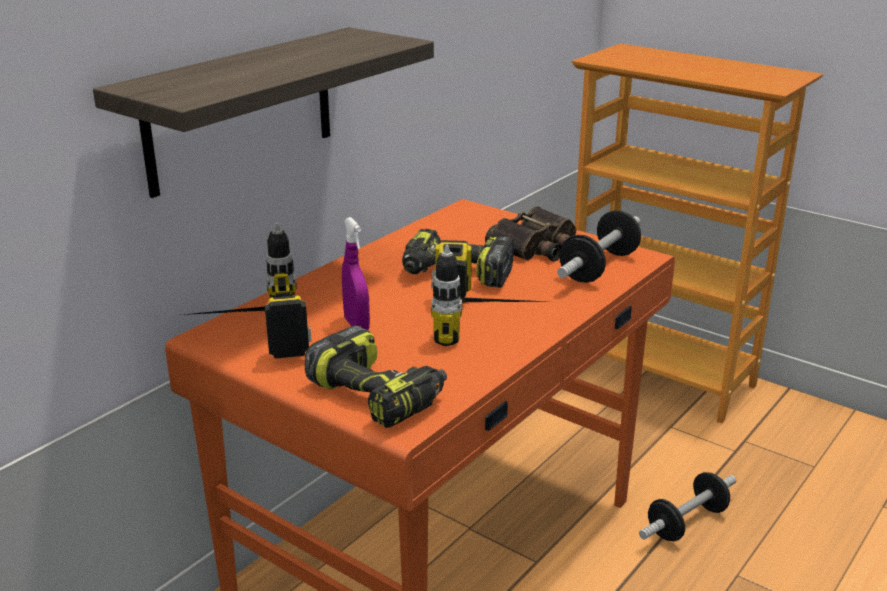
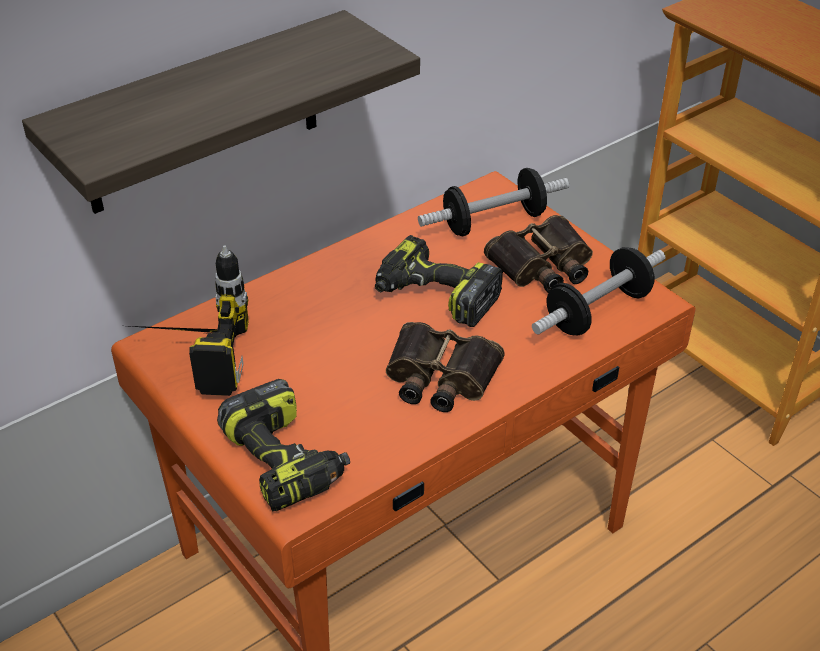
camera: 15 degrees right, 15 degrees up
(356, 325) = (302, 355): purple spray bottle -> none
(489, 323) = (439, 377): power drill -> binoculars
(687, 523) = (678, 567): dumbbell -> dumbbell (493, 222)

